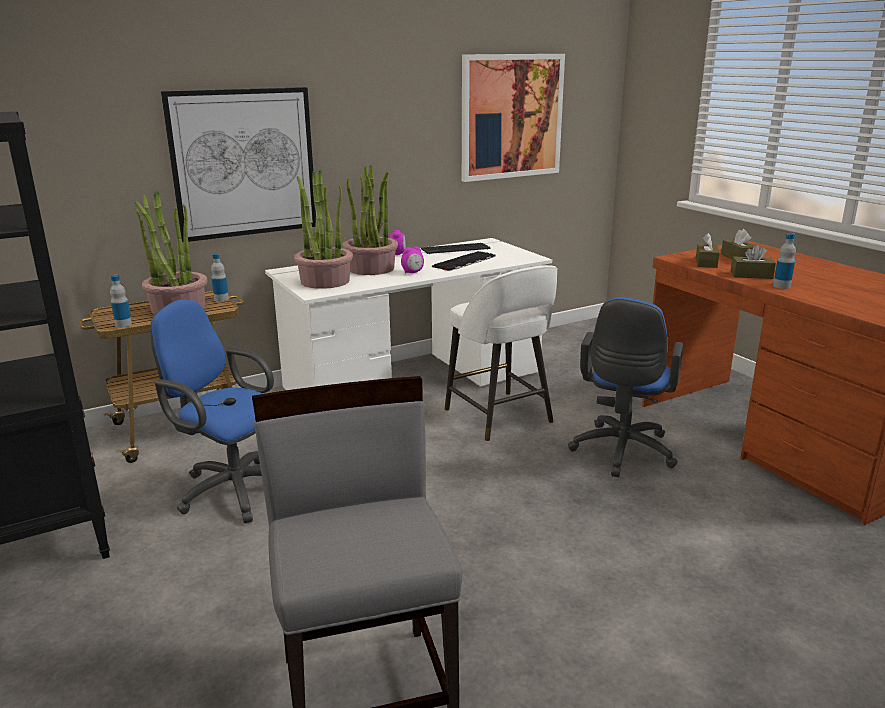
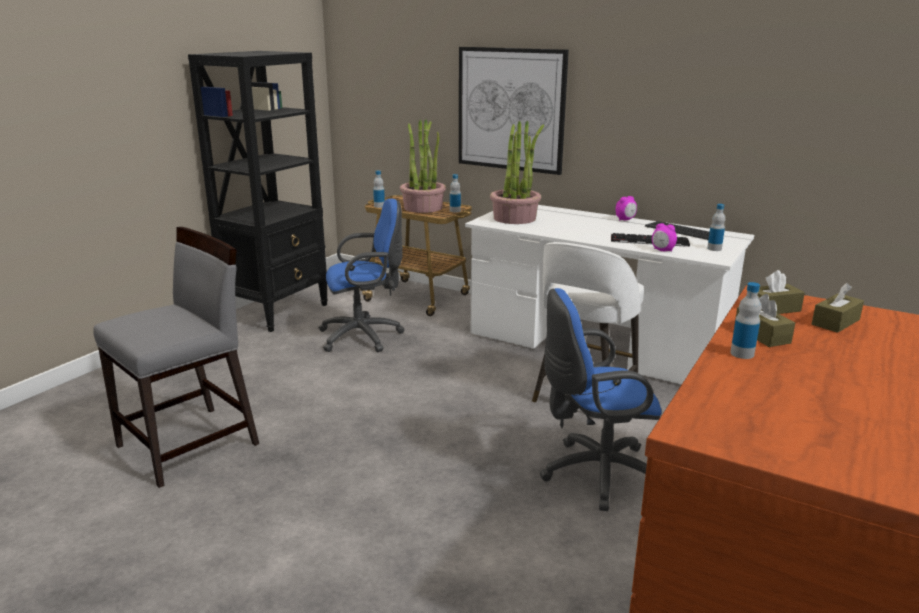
camera: 60 degrees right, 0 degrees up
(231, 489) = (365, 336): blue office chair -> blue office chair turned 75 degrees clockwise
(371, 269) = (569, 221): potted plant -> none
(413, 272) = (583, 233): alarm clock -> alarm clock (662, 250)
(509, 253) = (714, 249): none -> bottle
(511, 117) = (806, 99): picture -> none

